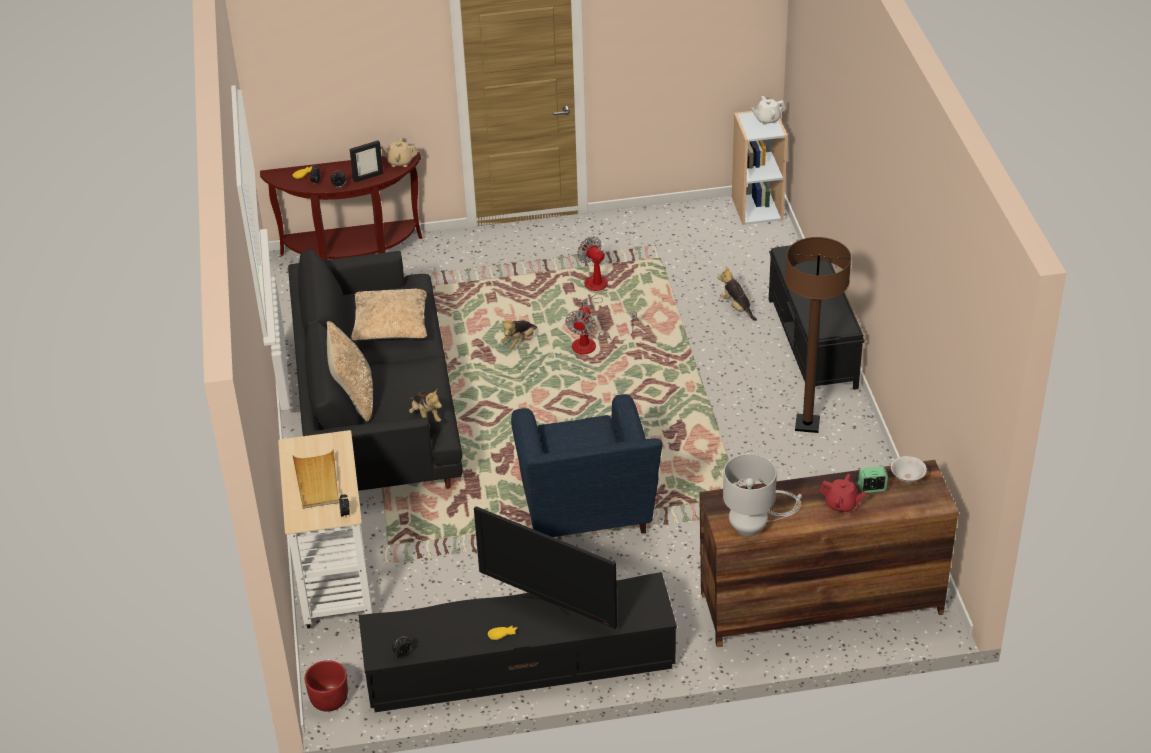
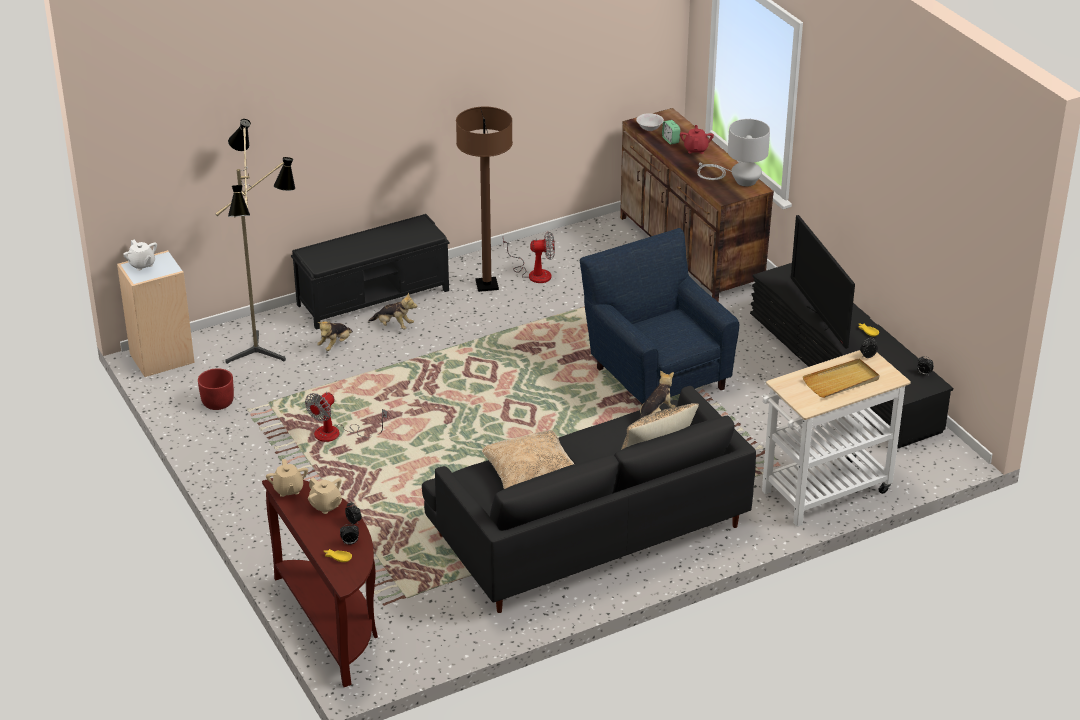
camera: 110 degrees left, 5 degrees down
(329, 699) = (948, 459): red planter -> red planter (217, 403)
(368, 176) = (326, 505): picture frame -> beige teapot
(519, 341) = (440, 463): plush toy -> plush toy (394, 326)
(549, 603) = (820, 317): television -> television turned 150 degrees clockwise
(585, 512) = (657, 376): blue armchair -> blue armchair turned 90 degrees counterclockwise
(592, 344) = (426, 417): fan -> fan (534, 273)
(744, 264) = (263, 351): none -> floor lamp

